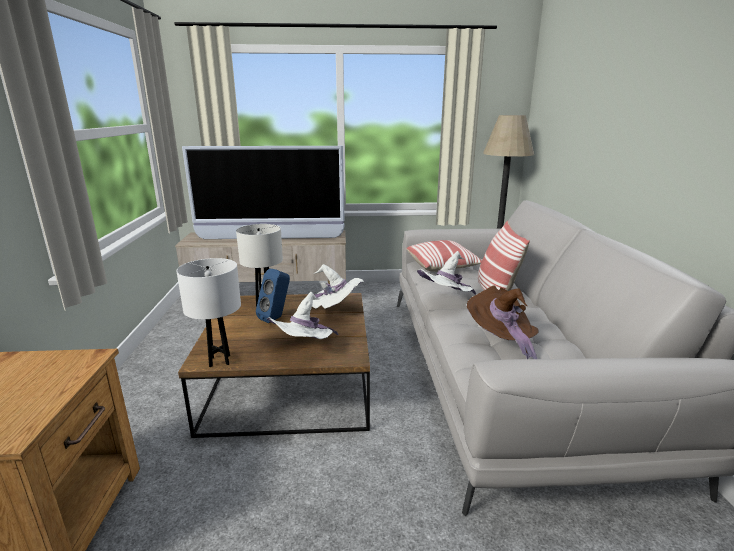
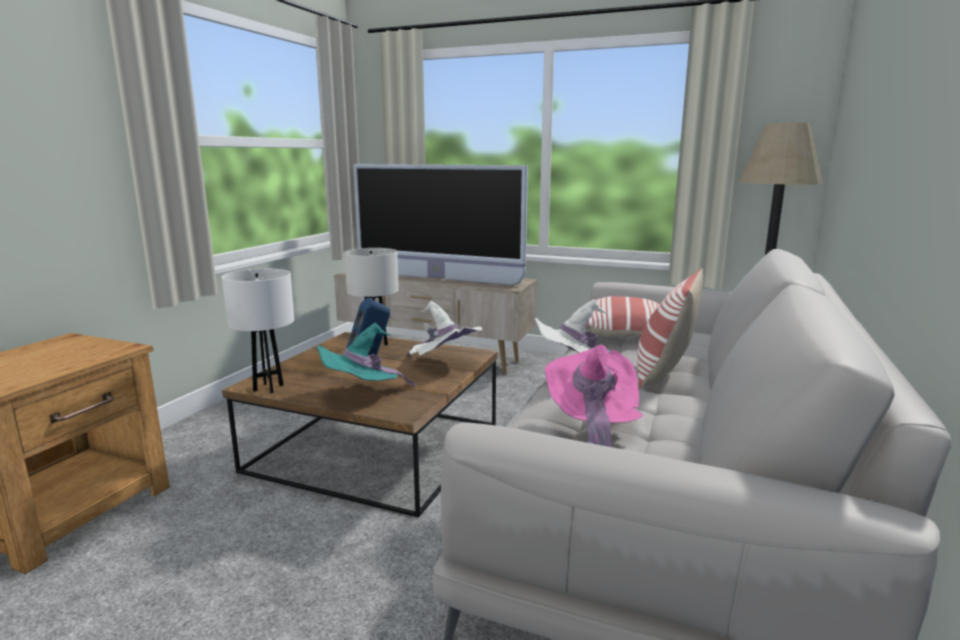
camera: 25 degrees right, 5 degrees down
(304, 349) = (362, 394): white hat -> turquoise hat
(501, 339) = (592, 424): brown hat -> pink hat

